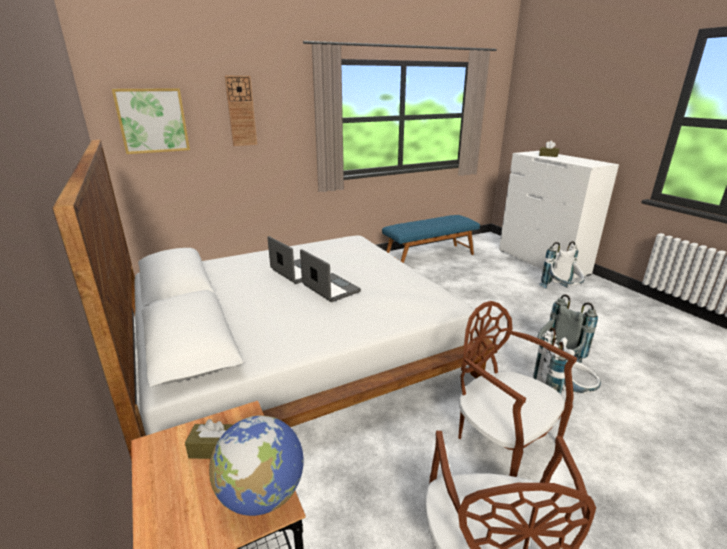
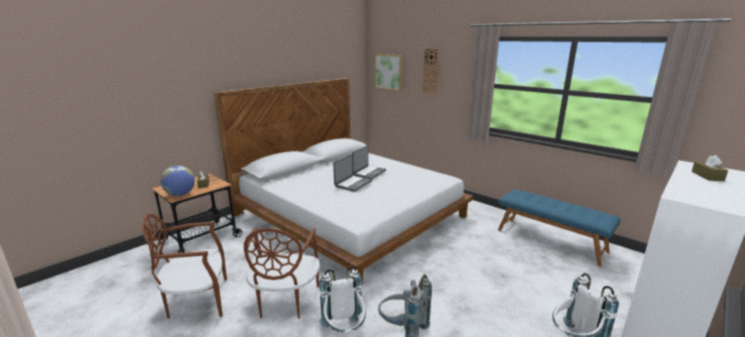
camera: 70 degrees right, 5 degrees down
(502, 444) = (285, 301): brown chair -> brown chair turned 150 degrees clockwise

